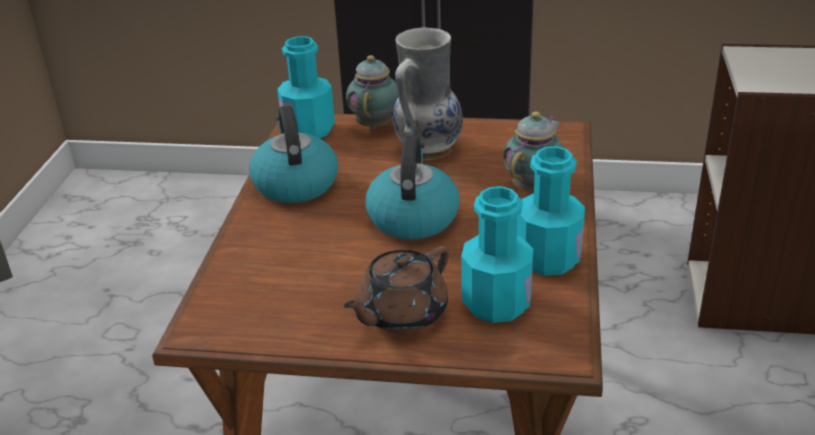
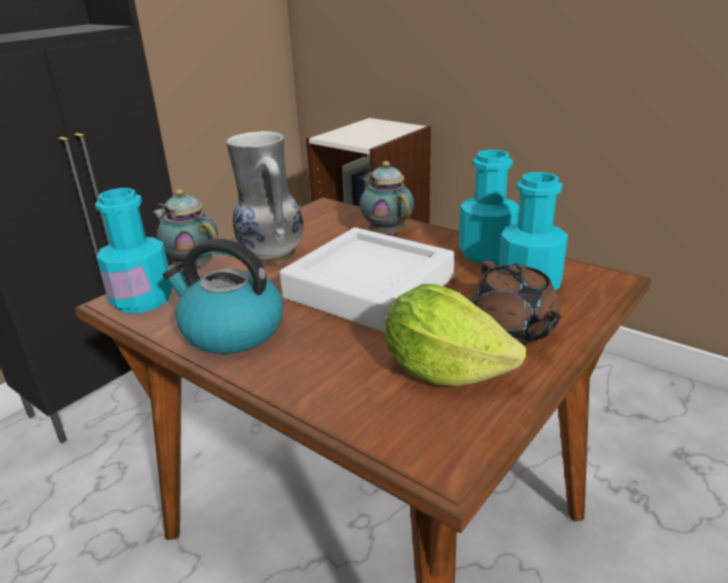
camera: 60 degrees left, 5 degrees down
(309, 296) = (444, 370): none -> lettuce
(412, 217) = (369, 288): kettle -> white tray

